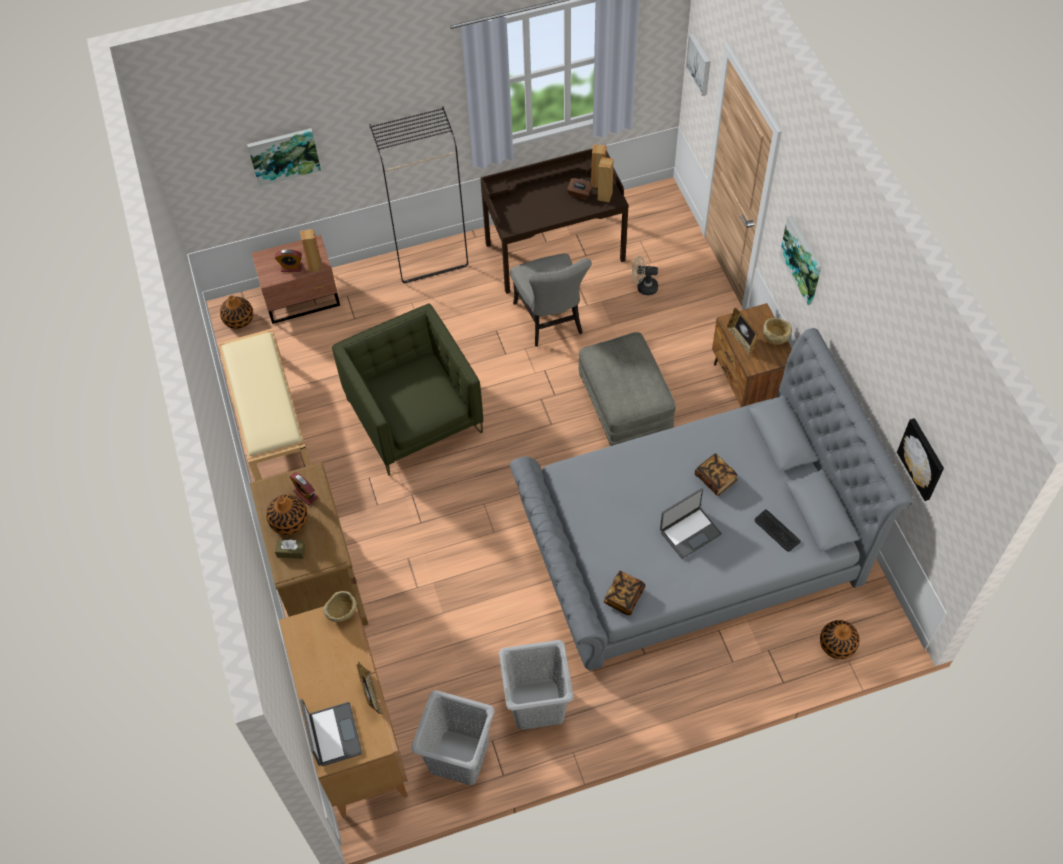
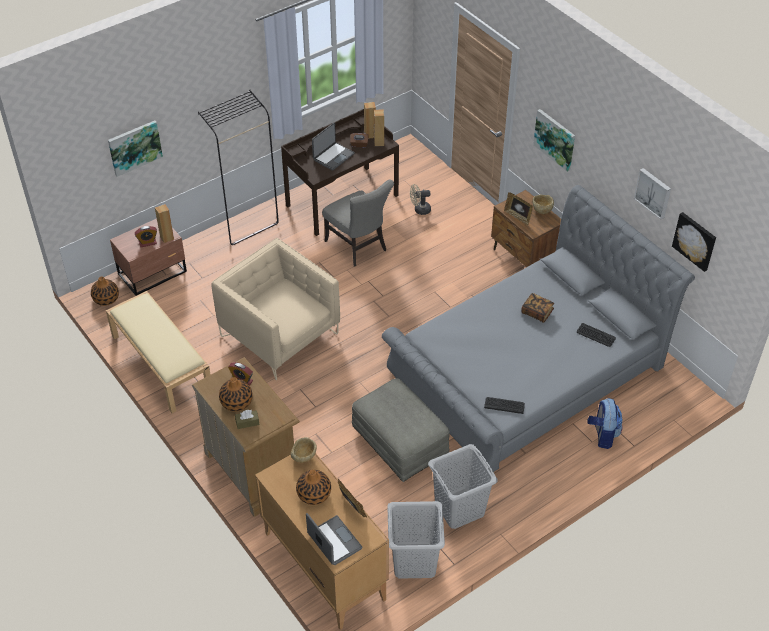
camera: 20 degrees left, 10 degrees down
(414, 418) = (280, 336): green armchair -> beige armchair
(624, 597) = (504, 405): book -> keyboard
(625, 406) = (440, 291): grey ottoman -> grey ottoman (400, 444)
(689, 532) = (534, 351): laptop -> laptop (333, 156)
(700, 64) = (430, 29): picture -> picture (653, 192)
(749, 656) = (602, 435): none -> backpack
(837, 644) = (661, 411): vase -> vase (314, 494)

